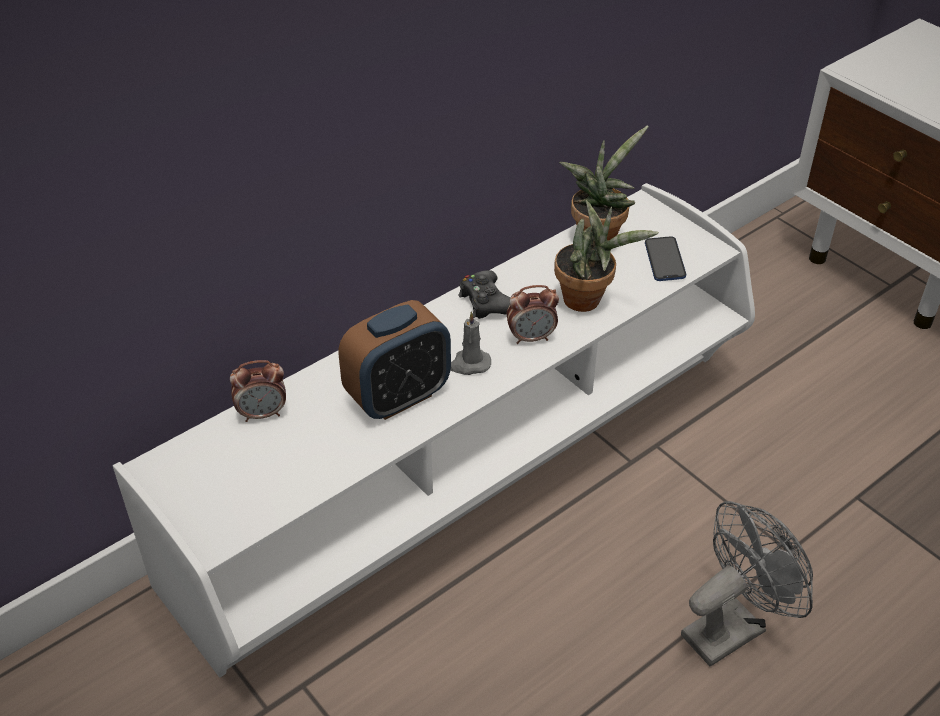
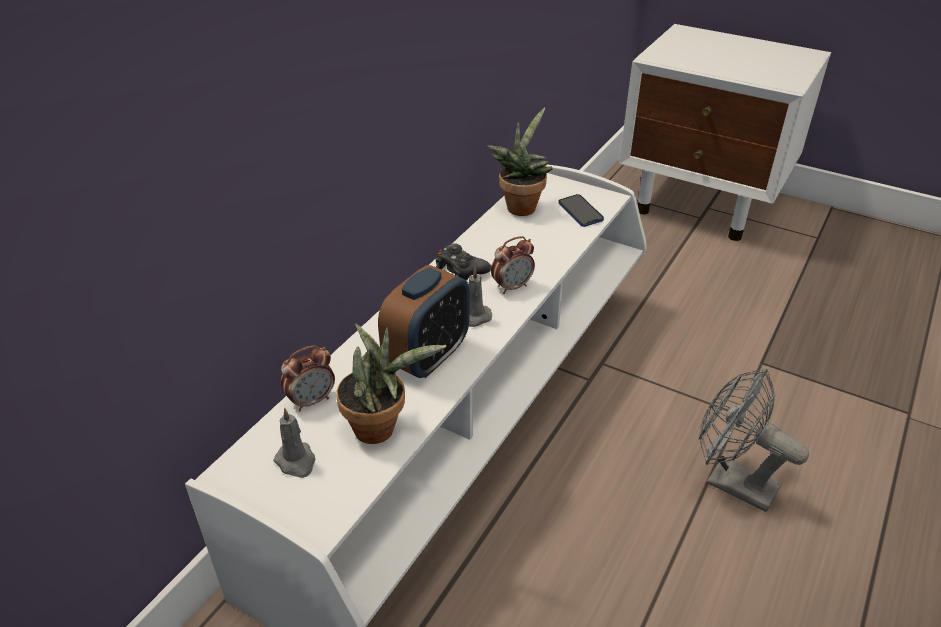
camera: 20 degrees left, 5 degrees down
(220, 473) = (296, 462): none -> grey candle
(588, 300) = (540, 250): potted plant -> potted plant (381, 427)
(732, 626) = (730, 482): grey fan -> grey fan turned 90 degrees counterclockwise

